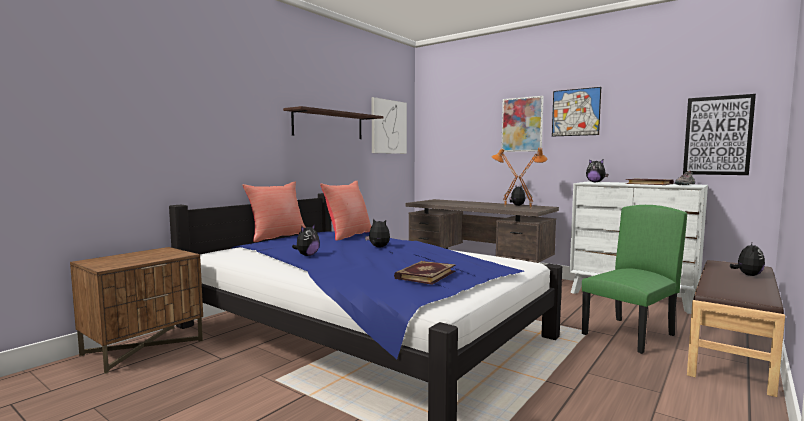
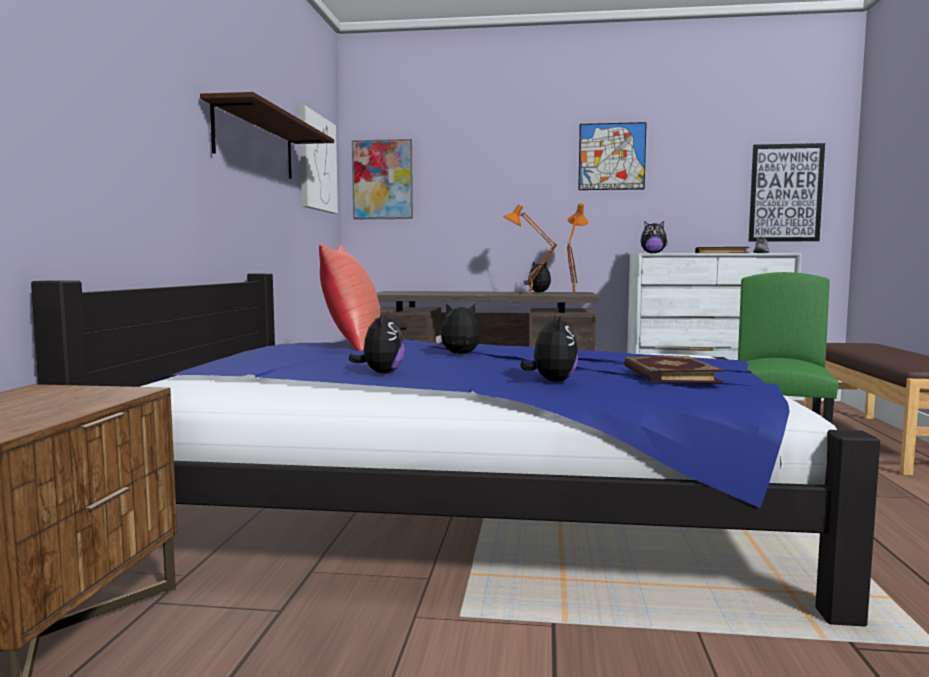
camera: 30 degrees left, 0 degrees up
(277, 237) = (216, 356): red pillow -> none
(522, 124) = (532, 171): picture -> picture (382, 180)
(747, 275) = (888, 351): plush toy -> plush toy (551, 381)

